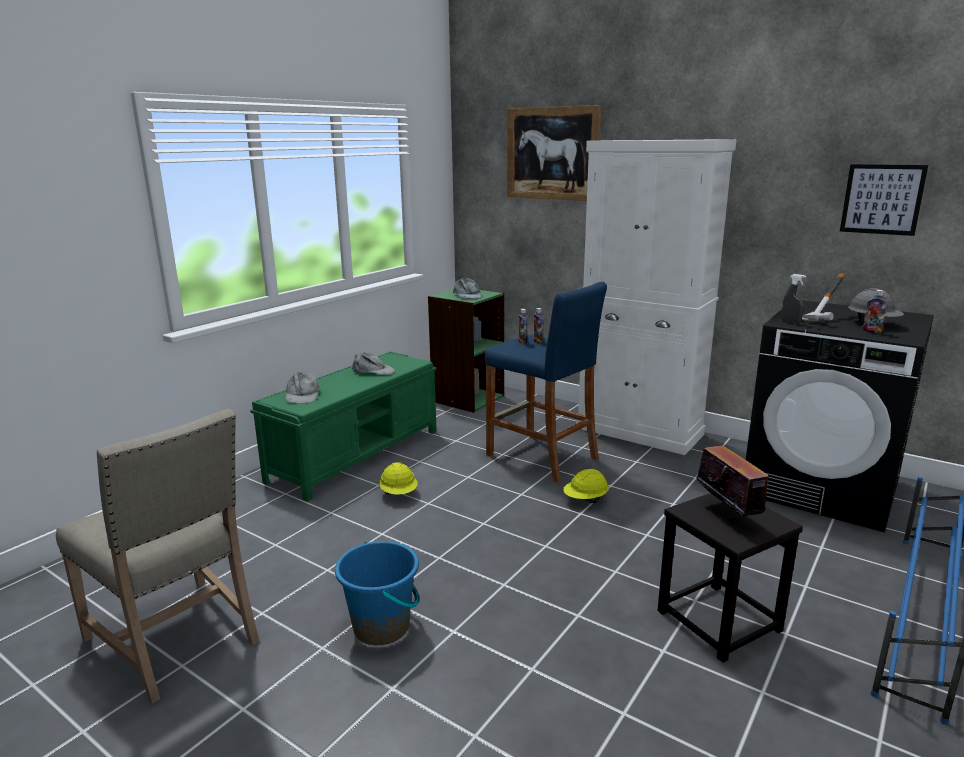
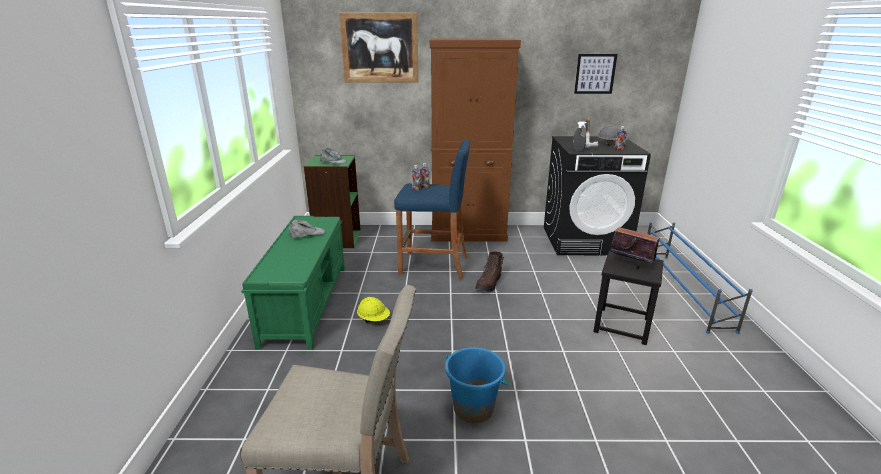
camera: 35 degrees left, 5 degrees up
(302, 395) = (280, 266): grey cap -> none
(585, 500) = (489, 284): yellow hard hat -> brown boot
(639, 431) = (468, 233): white cabinet -> brown cabinet

